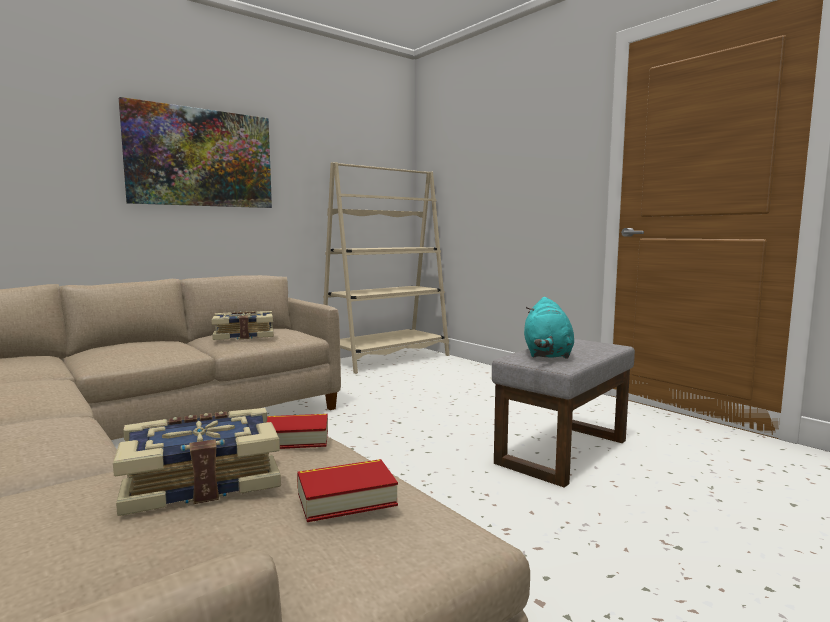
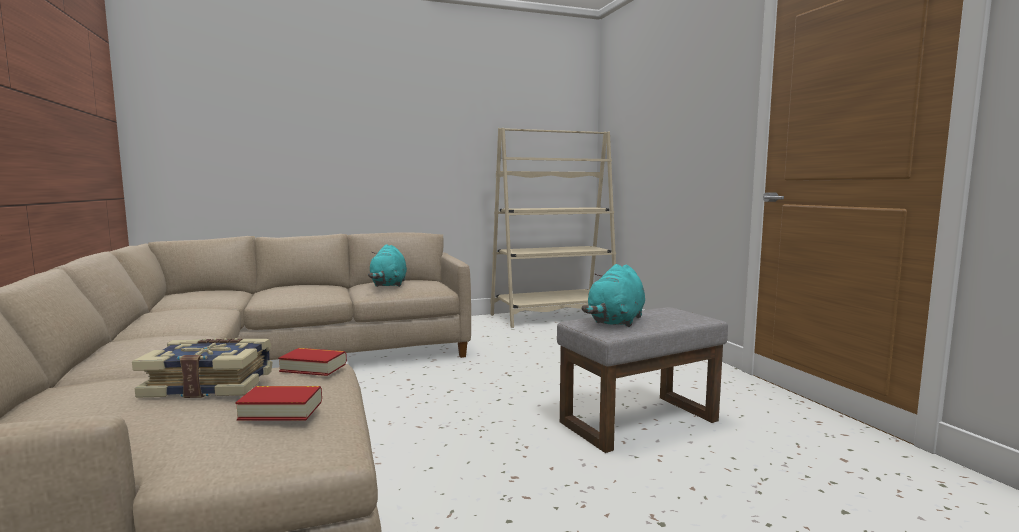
camera: 20 degrees right, 0 degrees up
(201, 158) = (384, 129): picture -> none
(244, 335) = (389, 285): book -> turquoise plush toy

